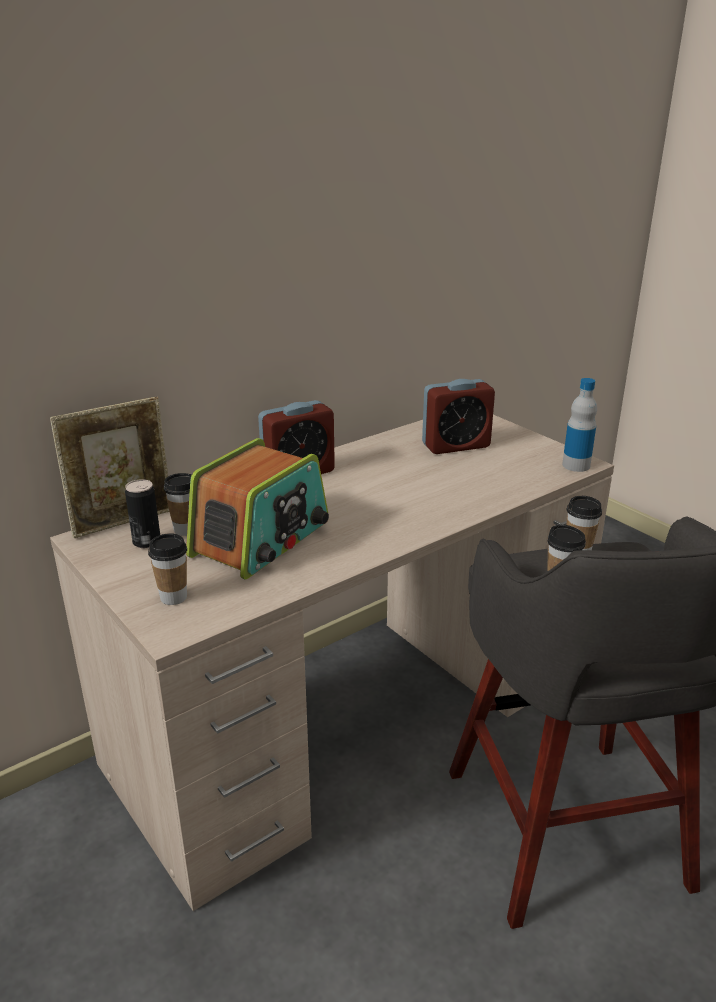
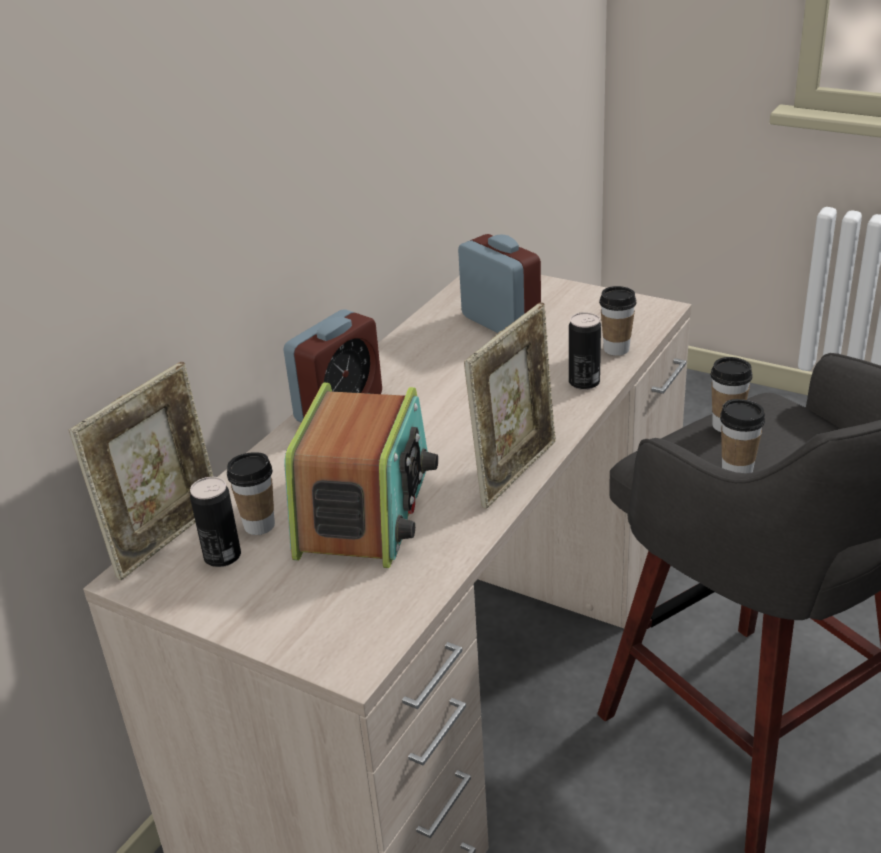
camera: 20 degrees left, 5 degrees up
(173, 597) = (319, 618): cup -> cup (616, 349)
(386, 542) = (515, 471): none -> picture frame
(456, 445) = (501, 322): alarm clock -> alarm clock turned 90 degrees counterclockwise
(485, 497) = (584, 382): none -> can
(576, 465) = (652, 314): bottle -> none

